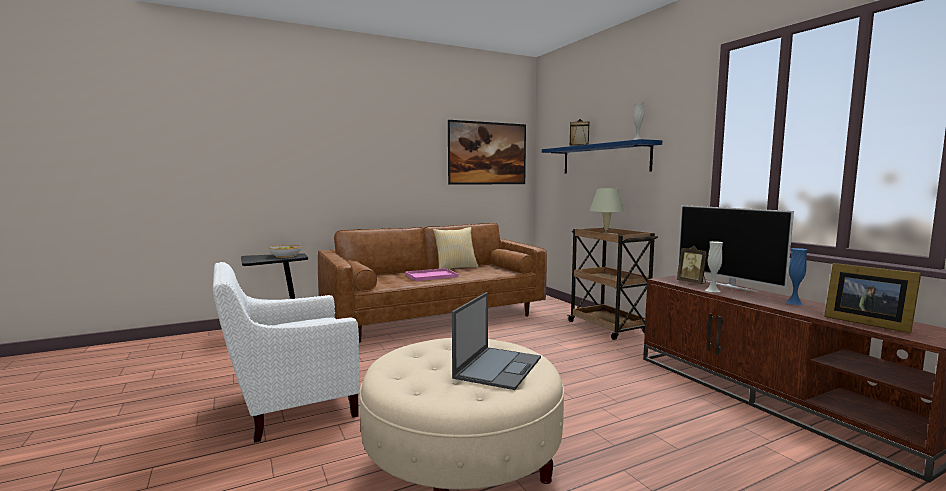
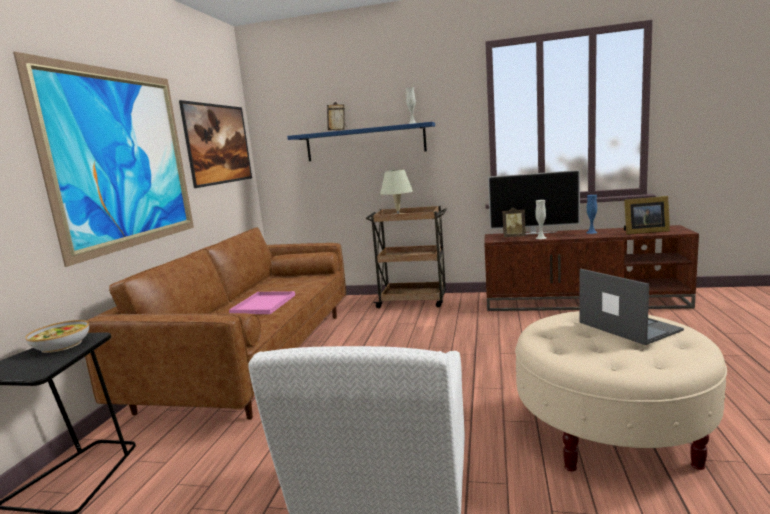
camera: 50 degrees left, 5 degrees up
(381, 158) = (123, 159): none -> picture
(455, 268) = (252, 290): pillow -> none

